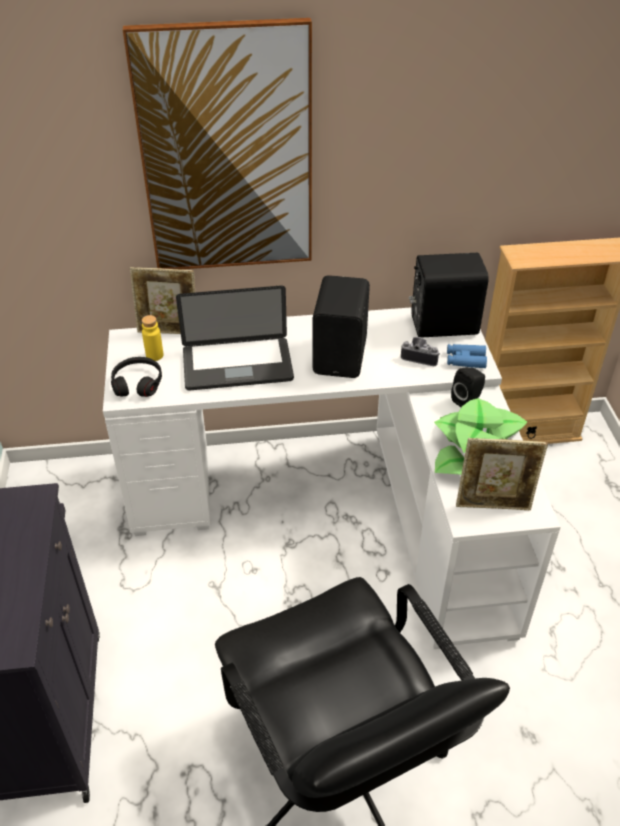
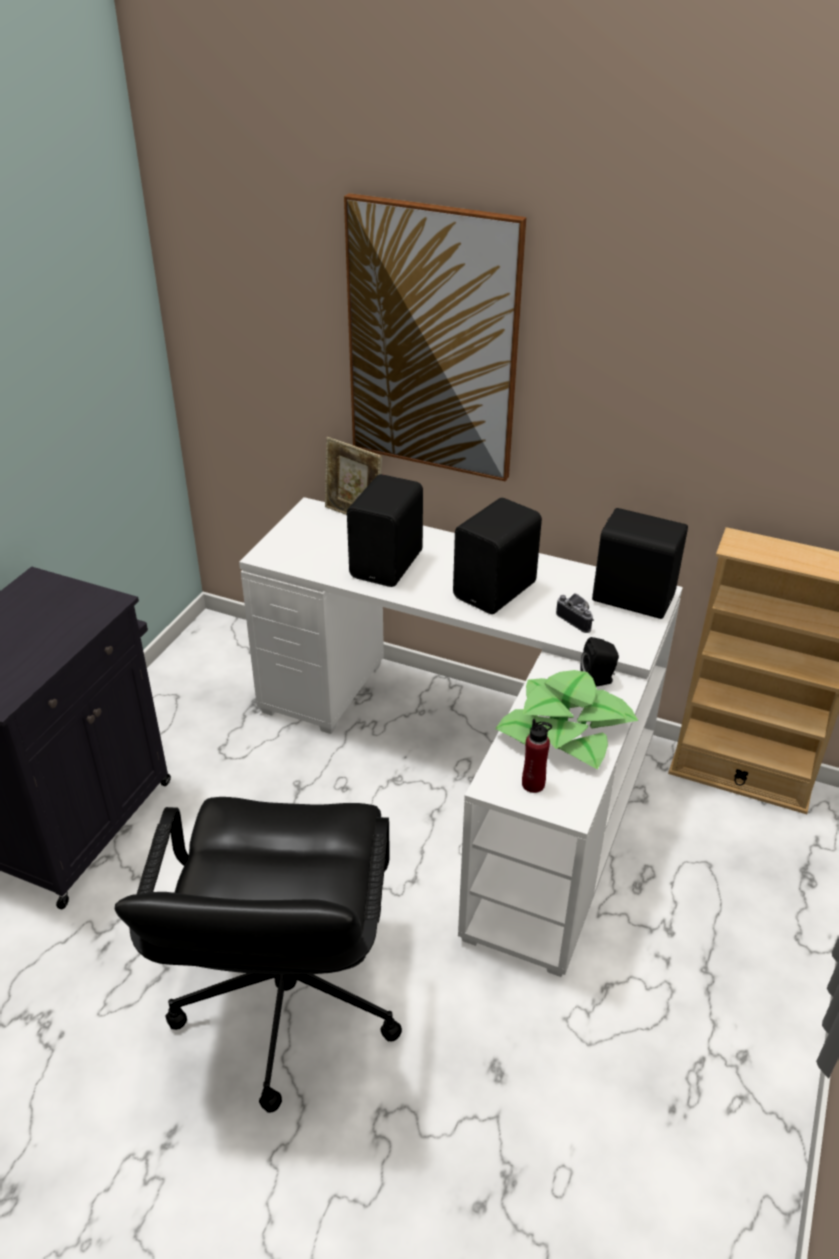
camera: 30 degrees right, 5 degrees down
(137, 383) = (287, 549): black headphones -> none
(154, 355) = (323, 531): yellow bottle -> none
(237, 365) = (389, 564): laptop -> black speaker
(465, 360) = (624, 639): blue binoculars -> none
(493, 505) = (533, 784): picture frame -> red bottle

